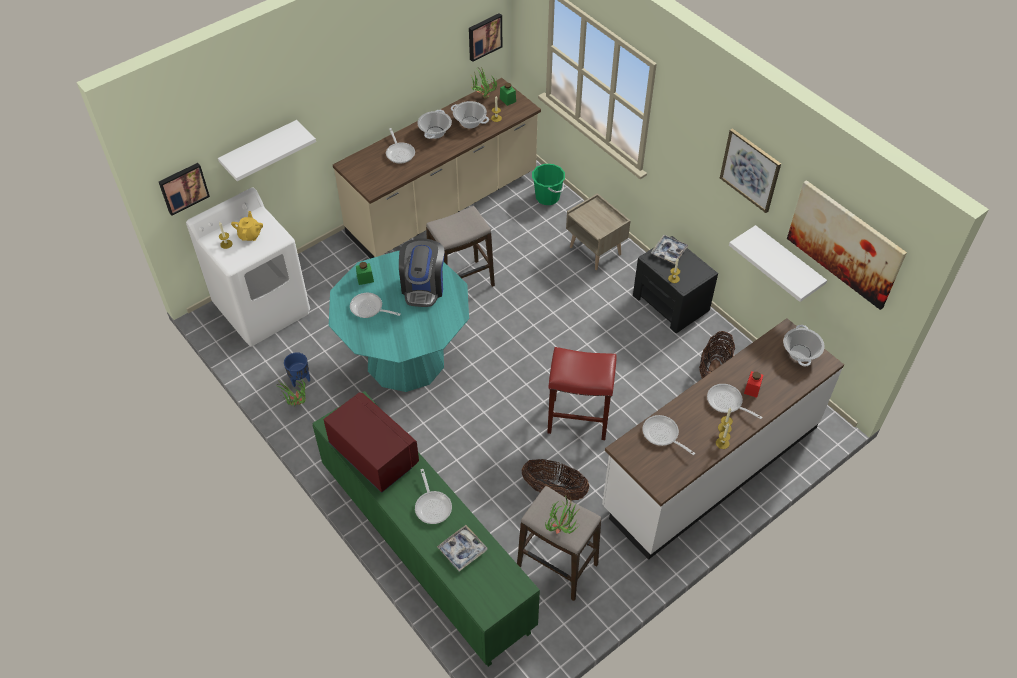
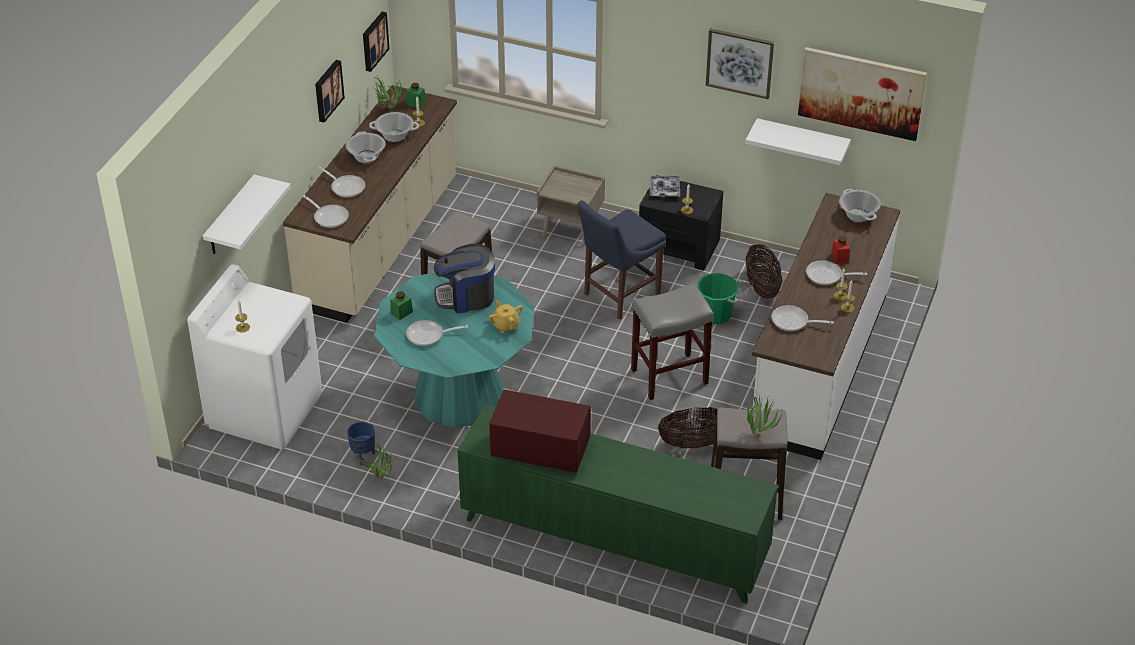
camera: 30 degrees left, 10 degrees down
(183, 187) = (180, 279): picture -> picture (327, 90)
(250, 235) = (260, 310): yellow teapot -> yellow teapot (506, 325)
(423, 286) = (466, 297): coffee machine -> coffee machine turned 105 degrees clockwise
(433, 506) = (630, 465): frying pan -> frying pan (329, 217)
(462, 550) = (686, 486): tray -> none
(547, 197) = (484, 199): green bucket -> green bucket (715, 315)
(577, 419) = (668, 377): red stool -> grey stool
(590, 326) = (618, 296): none -> blue chair

